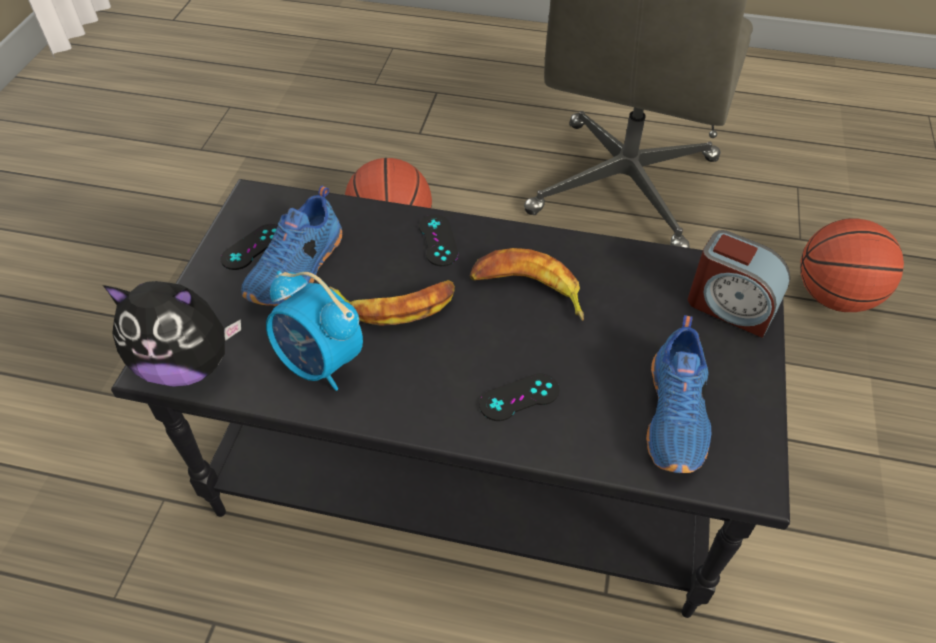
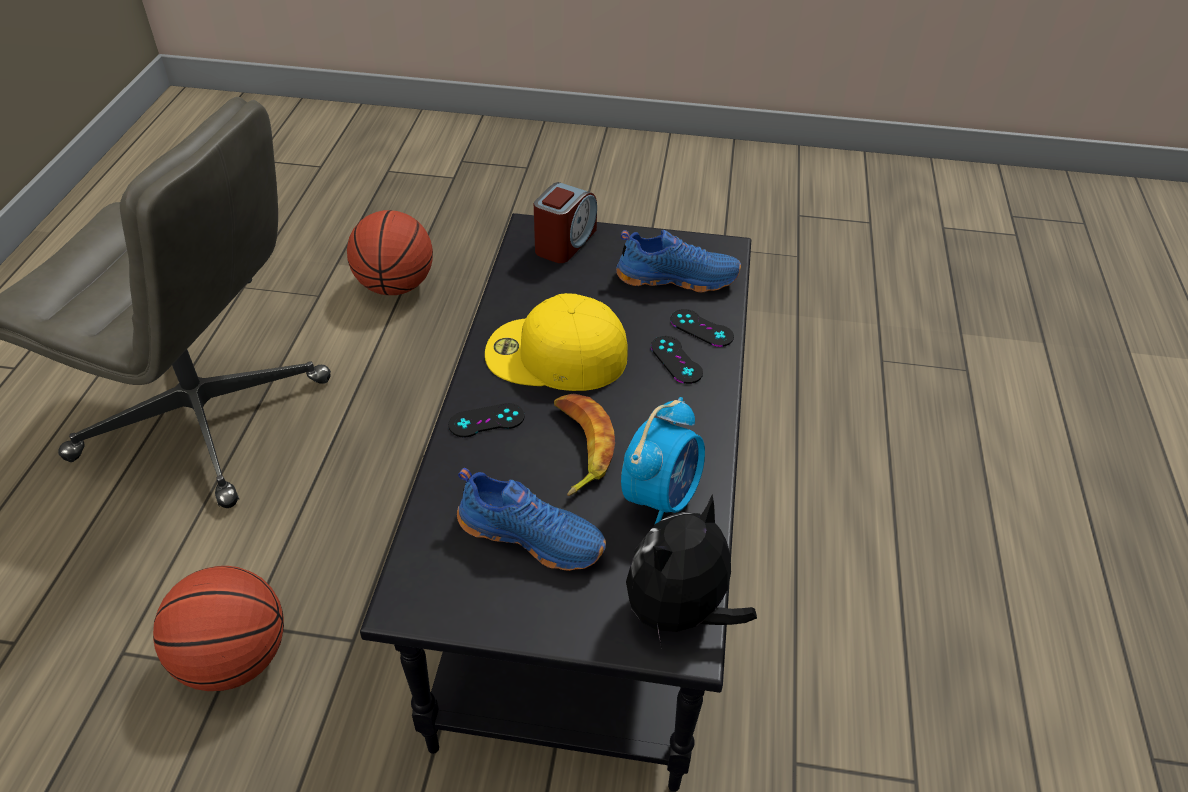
camera: 95 degrees left, 5 degrees down
(187, 365) = (680, 613): plush toy -> plush toy turned 135 degrees counterclockwise
(253, 247) = (496, 586): black game controller -> black game controller (701, 328)
(528, 290) = (554, 355): banana -> yellow cap

